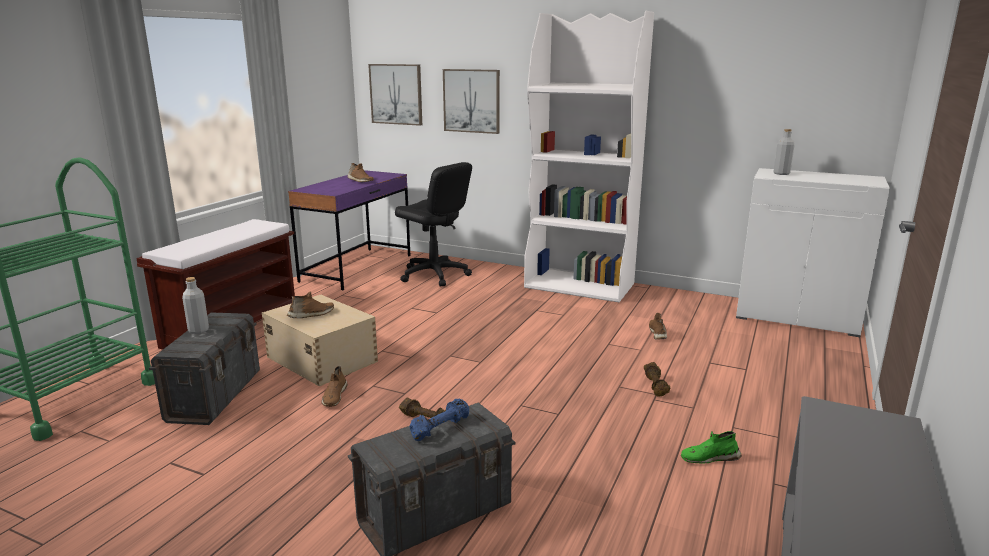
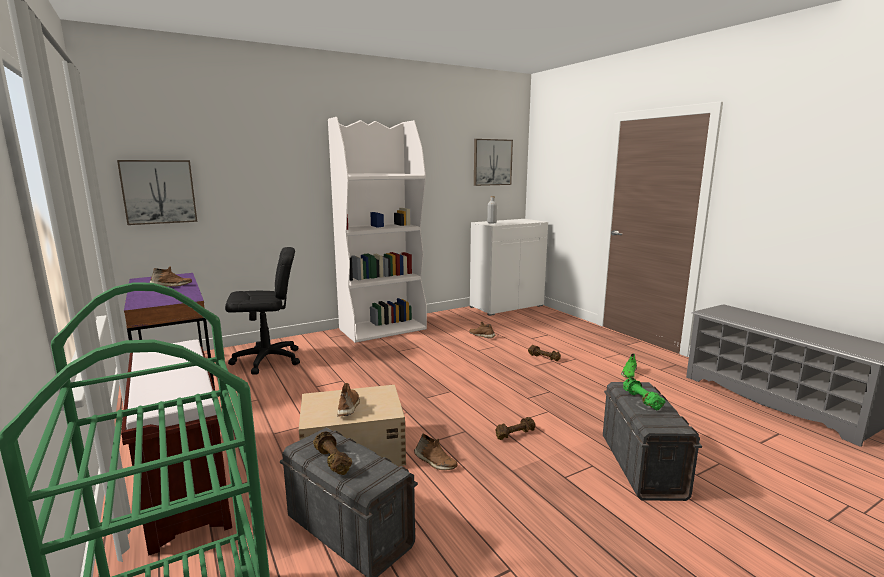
camera: 55 degrees left, 5 degrees down
(198, 330) = (332, 461): grey bottle -> brown dumbbell
(439, 428) = (641, 400): blue dumbbell -> green dumbbell
(472, 101) = (254, 193): picture -> picture (492, 162)

